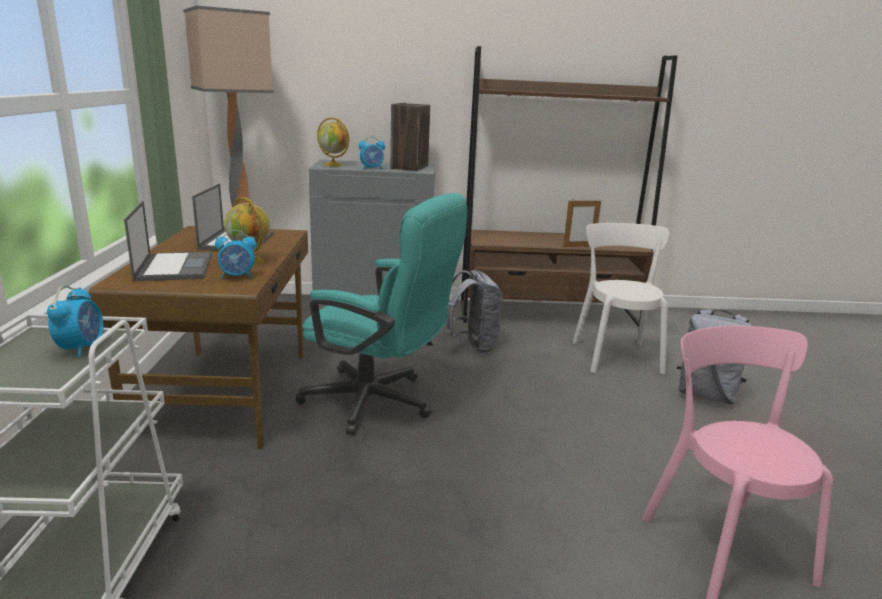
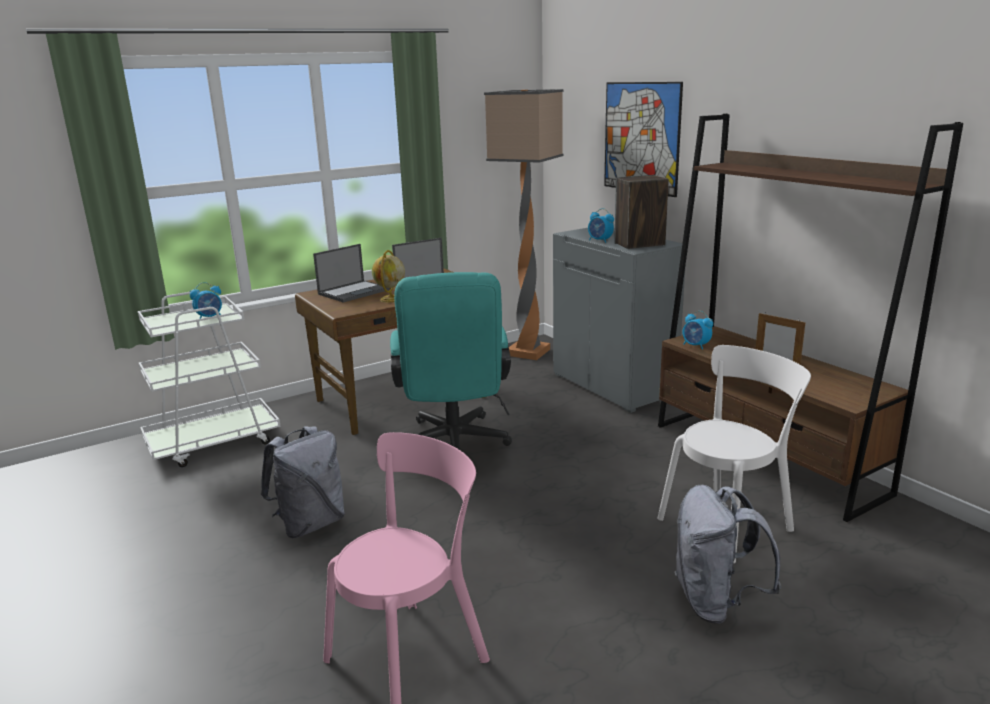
camera: 60 degrees right, 0 degrees up
(237, 277) = (358, 306): alarm clock -> alarm clock (696, 346)
(334, 165) = (585, 232): globe -> none
(366, 69) = (641, 137): none -> picture
(471, 346) = (612, 445): grey backpack -> grey backpack (310, 524)

